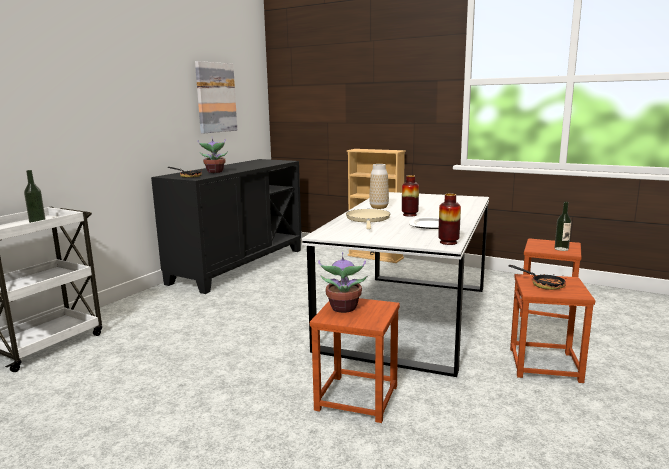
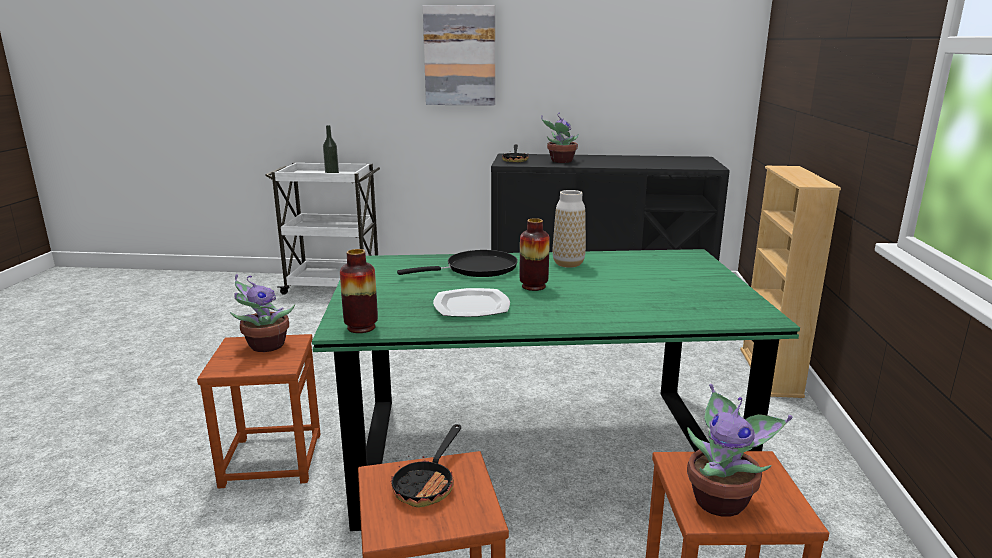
camera: 65 degrees right, 5 degrees up
(215, 97) = (633, 57): picture -> picture (460, 56)
(368, 219) = (476, 269): beige frying pan -> black frying pan
(407, 316) = (539, 450): white dining table -> green dining table
(561, 249) = (722, 500): bottle -> potted plant

